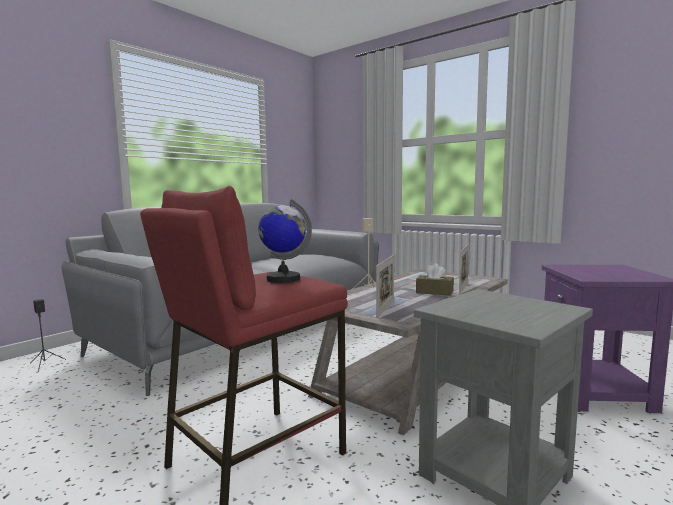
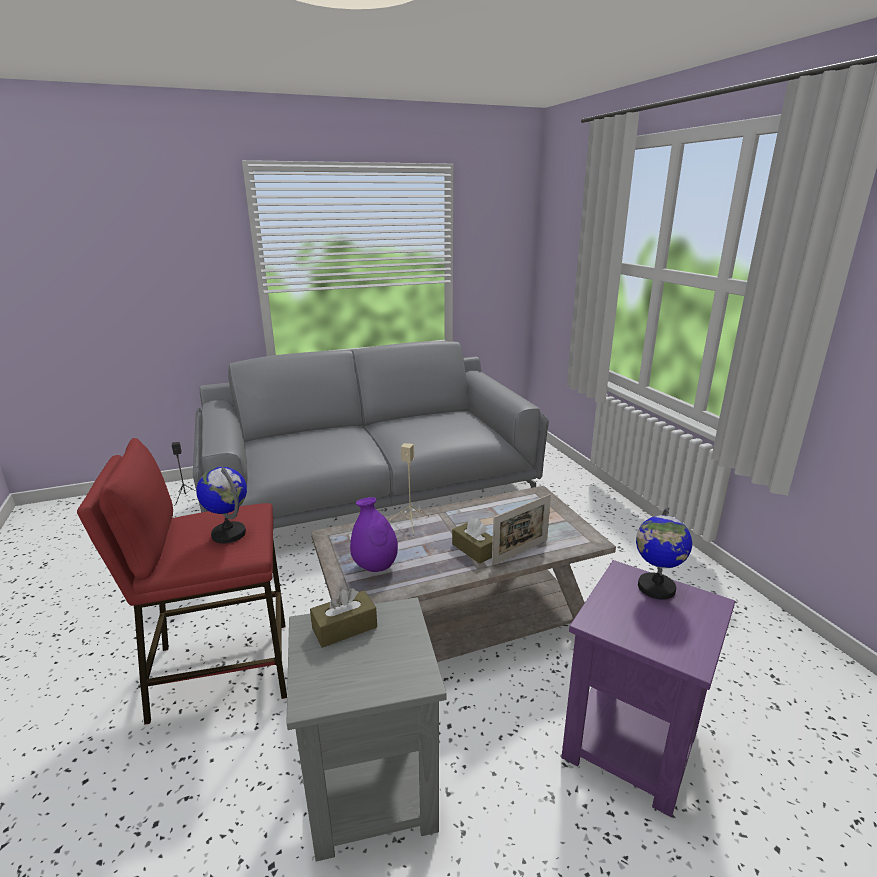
camera: 30 degrees right, 15 degrees up
(385, 308) = (375, 566): picture frame -> purple vase
(467, 304) = (344, 628): none -> brown tissue box
(584, 267) = (655, 588): none -> globe

